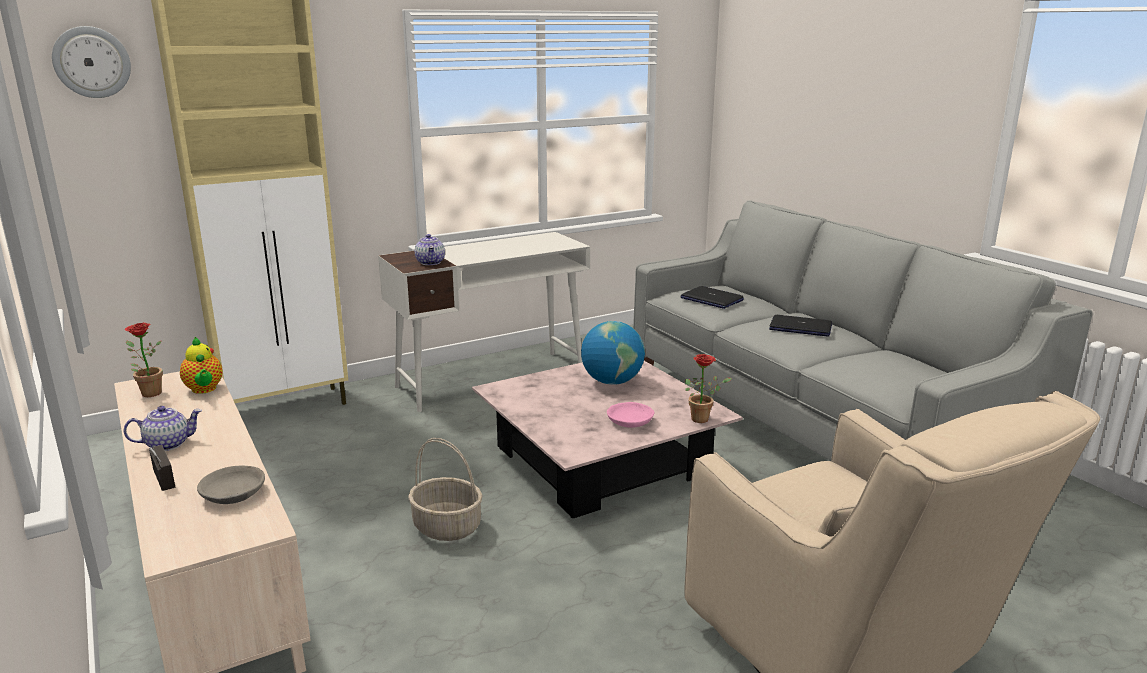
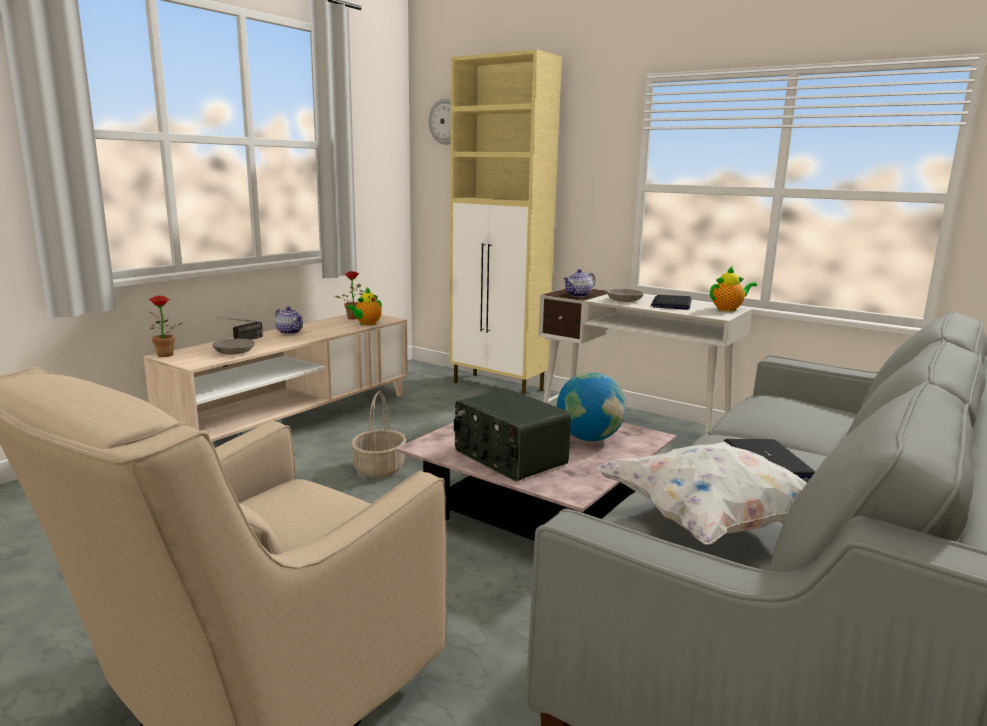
camera: 65 degrees right, 5 degrees down
(475, 254) = (624, 300): none -> grey bowl
(551, 237) = (728, 309): none -> teapot
(631, 421) = (508, 458): pink bowl -> radio
(703, 419) = (552, 488): potted plant -> potted plant (166, 355)
(711, 299) = (781, 410): laptop -> laptop (671, 304)
(885, 364) = (712, 523): none -> white pillow

